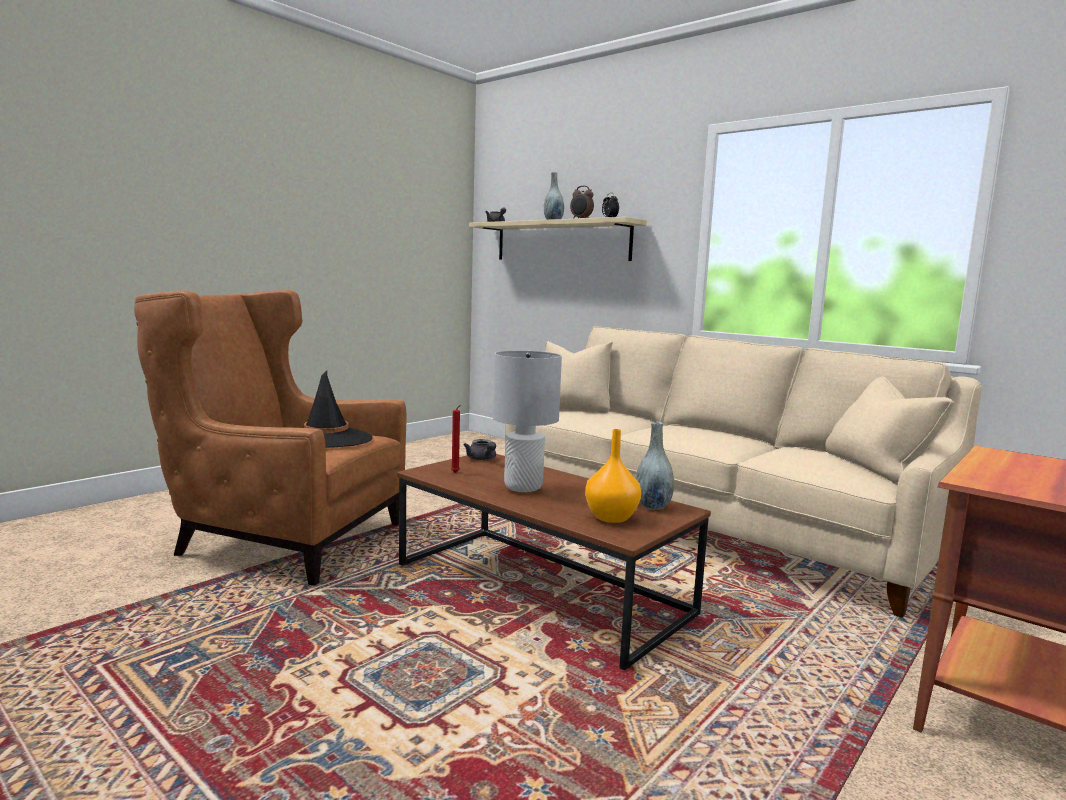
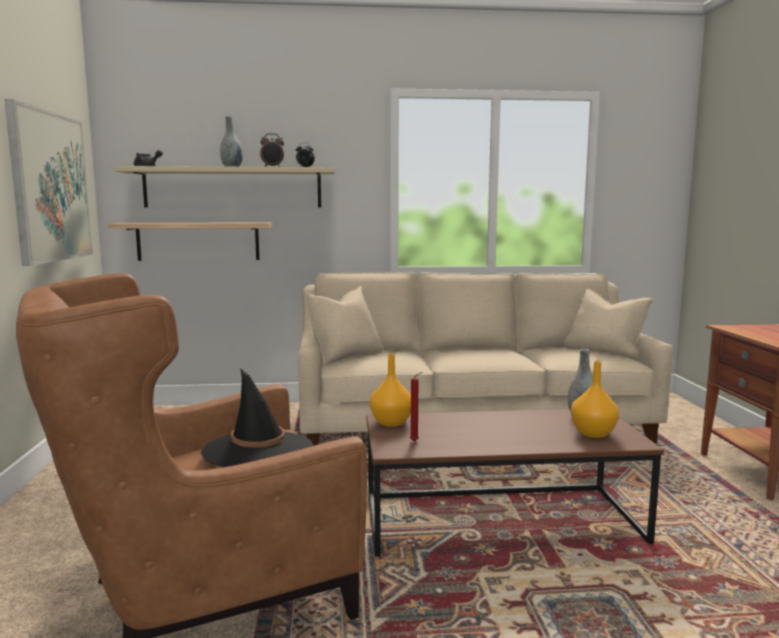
camera: 45 degrees left, 0 degrees up
(405, 239) = (51, 187): none -> picture
(482, 459) = (392, 422): grey teapot -> orange vase
(522, 489) = (495, 435): grey table lamp -> none
(532, 291) = (198, 241): none -> shelf

